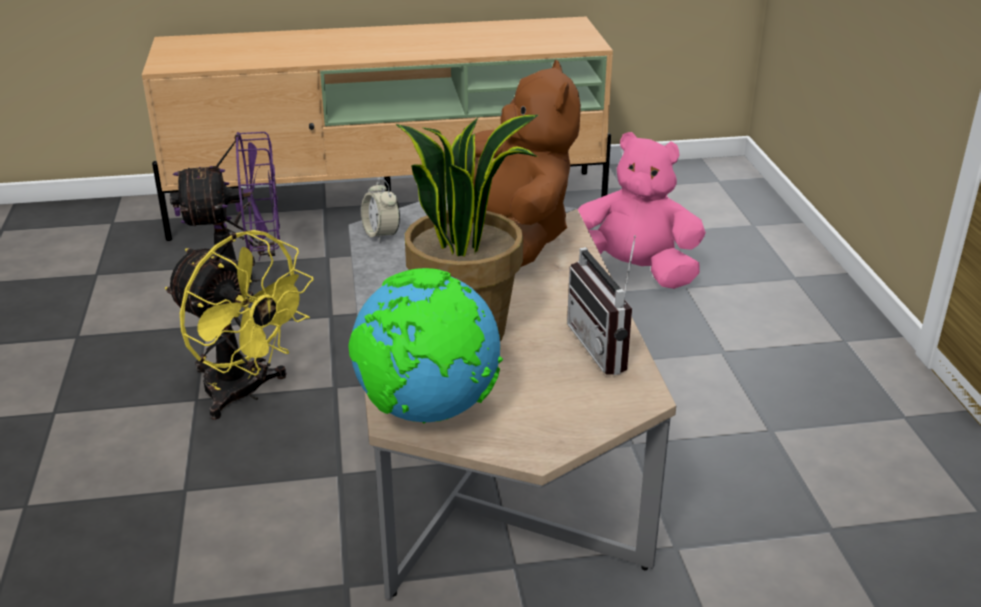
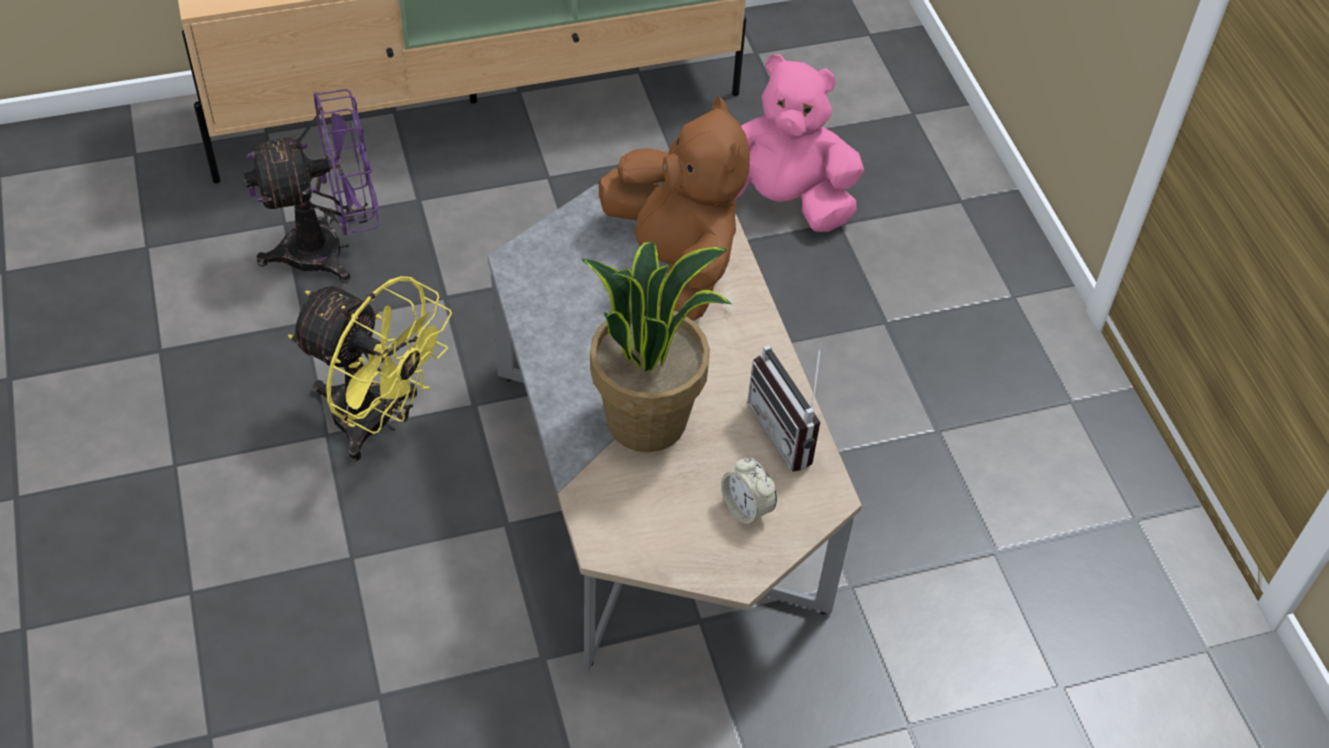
camera: 10 degrees left, 20 degrees up
(381, 234) = (528, 271): alarm clock -> alarm clock (746, 508)
(427, 411) = (630, 533): globe -> none

